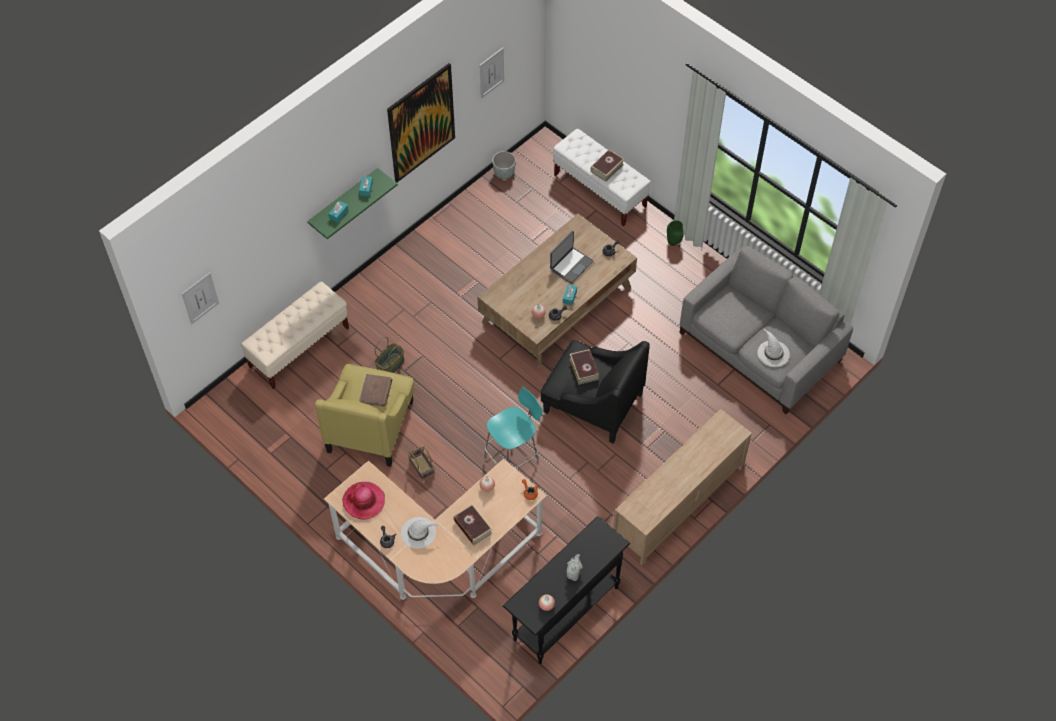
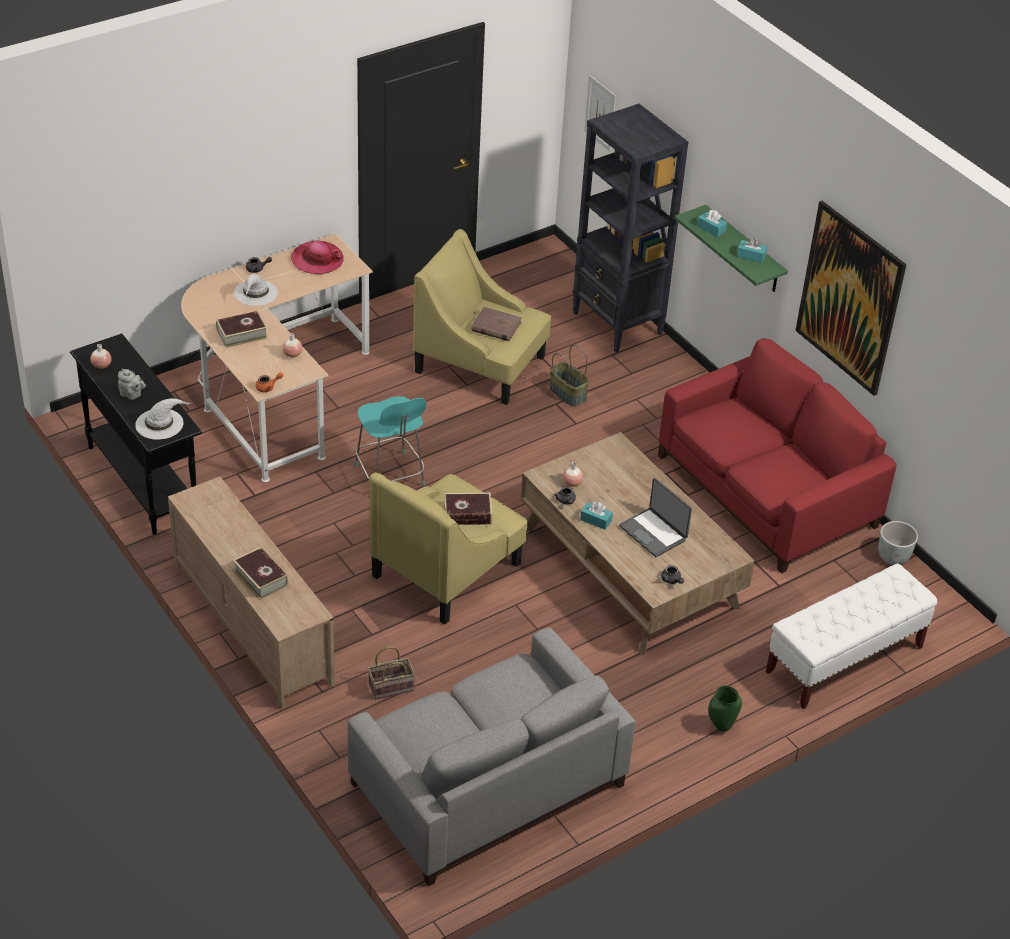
camera: 100 degrees right, 15 degrees down
(299, 347) = (617, 324): beige bench -> black bookcase
(421, 467) = (404, 396): basket -> basket (392, 686)
(462, 241) = (765, 491): none -> red sofa
(491, 72) = (951, 384): picture -> none
(592, 402) = (447, 569): black armchair -> yellow armchair
(607, 168) = (843, 612): book -> book (260, 578)
(773, 353) = (423, 722): white hat -> white hat (160, 423)

